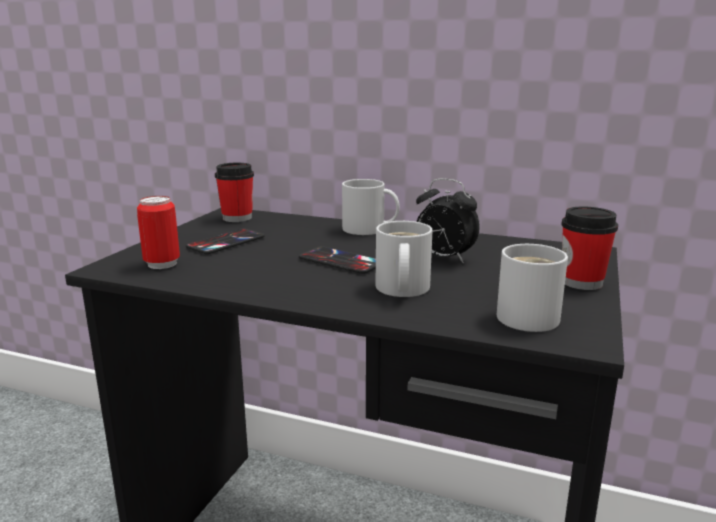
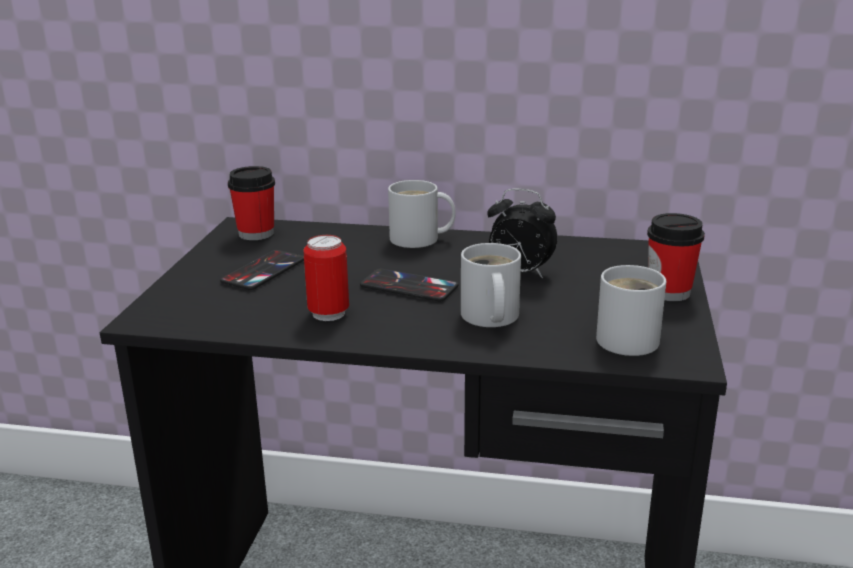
camera: 10 degrees left, 5 degrees up
(162, 264) = (207, 308): can -> can (328, 313)

